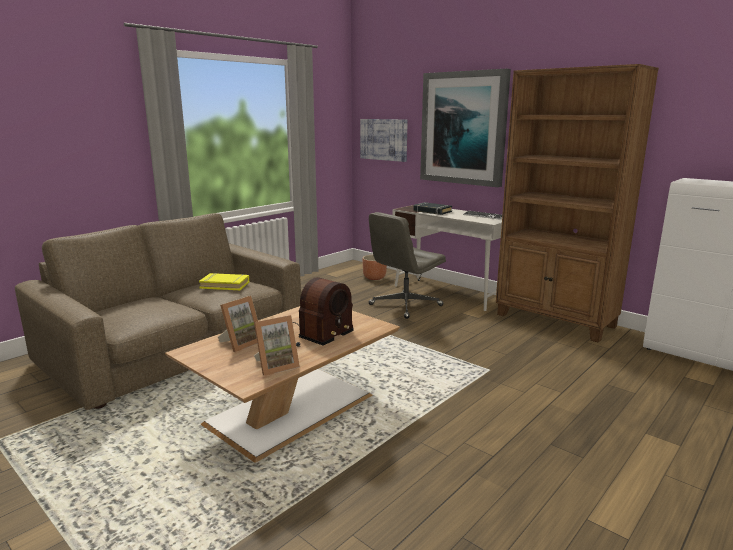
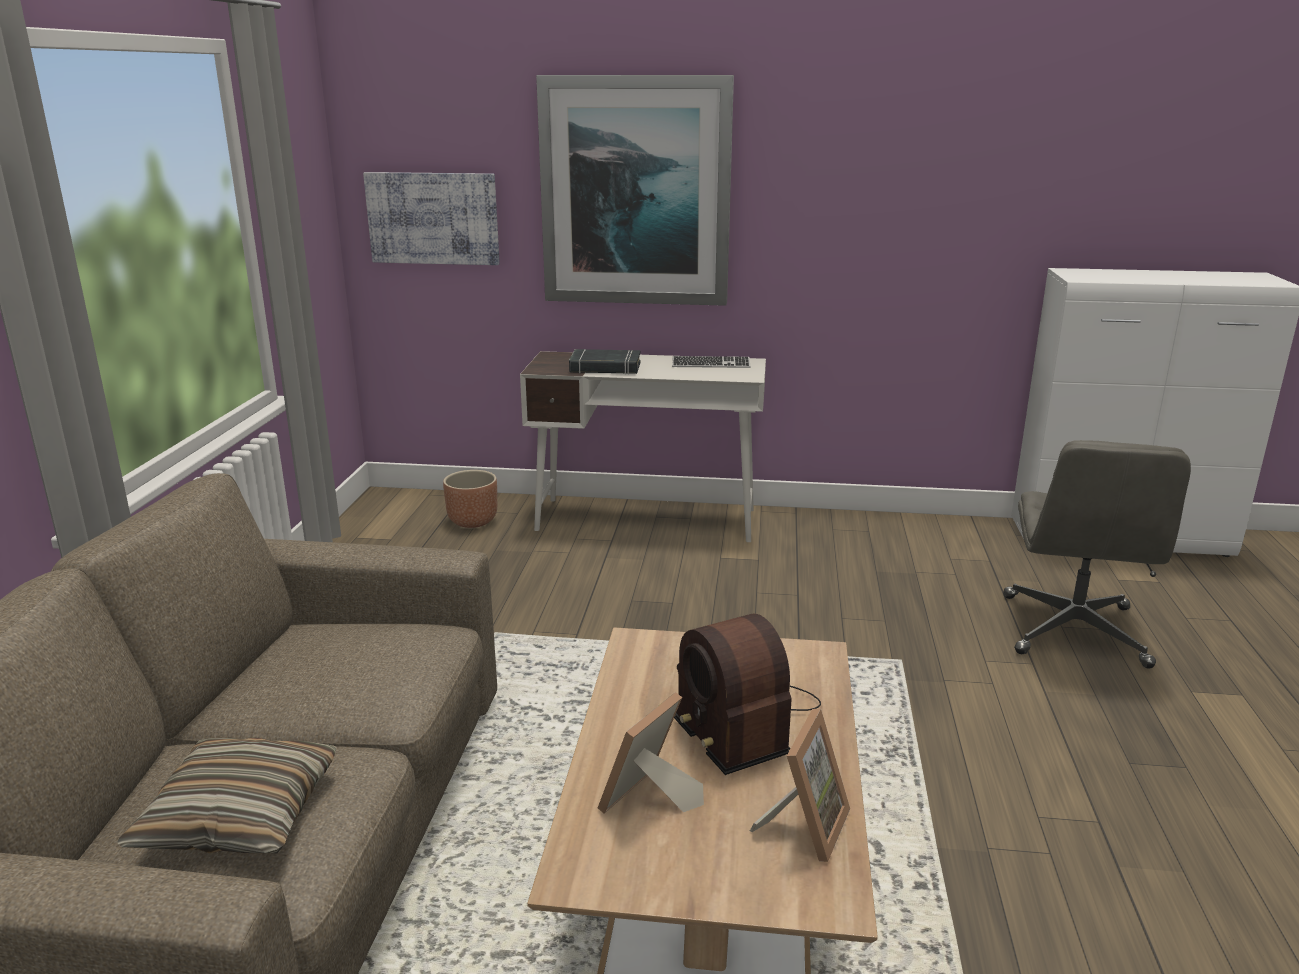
camera: 35 degrees left, 5 degrees up
(136, 311) = (240, 815): none -> pillow
(225, 285) = (351, 656): yellow book -> none
(241, 343) = (649, 801): picture frame -> picture frame turned 150 degrees counterclockwise
(312, 335) = (743, 721): radio -> radio turned 150 degrees clockwise
(405, 305) = (610, 570): grey office chair -> grey office chair (1074, 632)
(555, 321) = (868, 531): brown bookcase -> none

